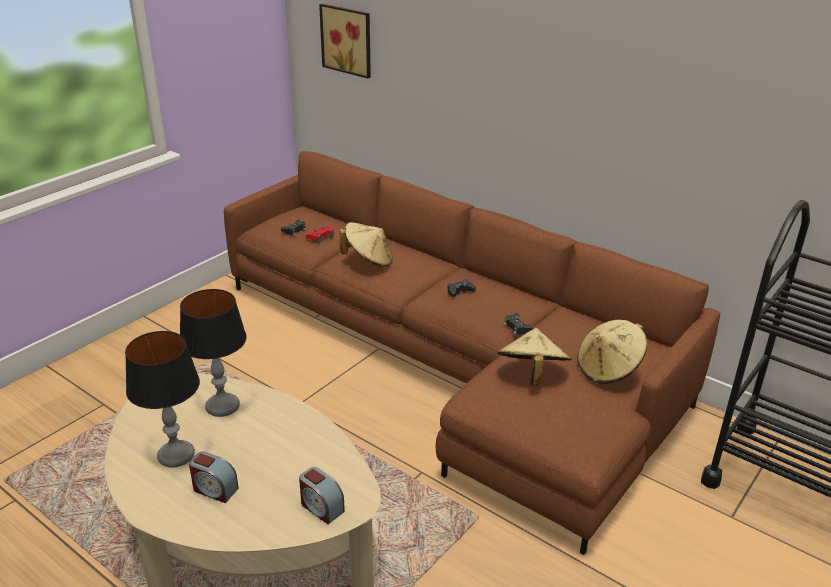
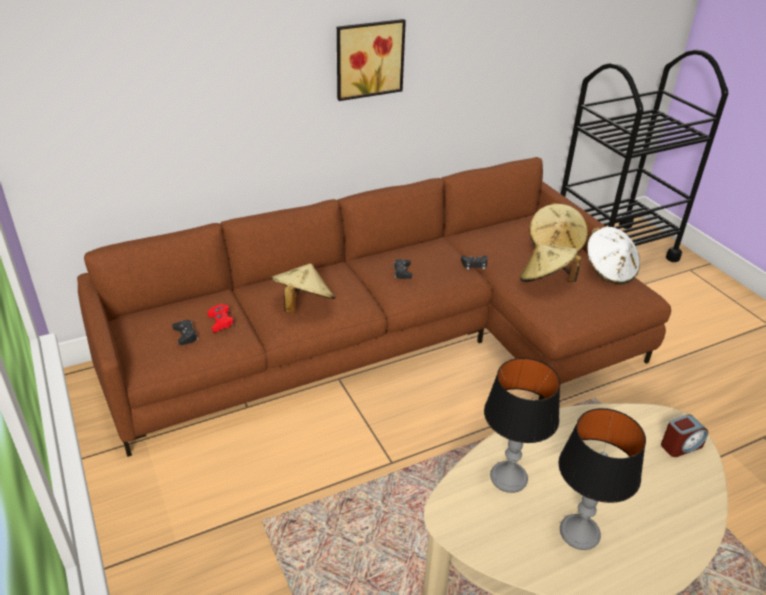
camera: 65 degrees left, 5 degrees up
(214, 489) = (641, 513): alarm clock -> none
(348, 40) = (108, 89): picture -> picture (368, 58)
(602, 417) = (609, 271): none -> white hat

